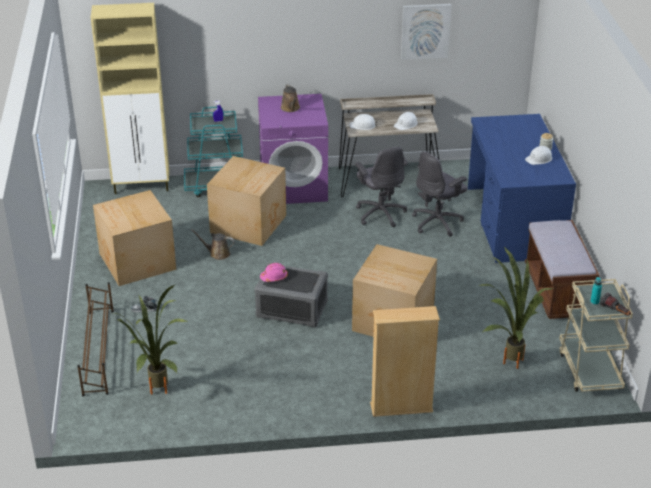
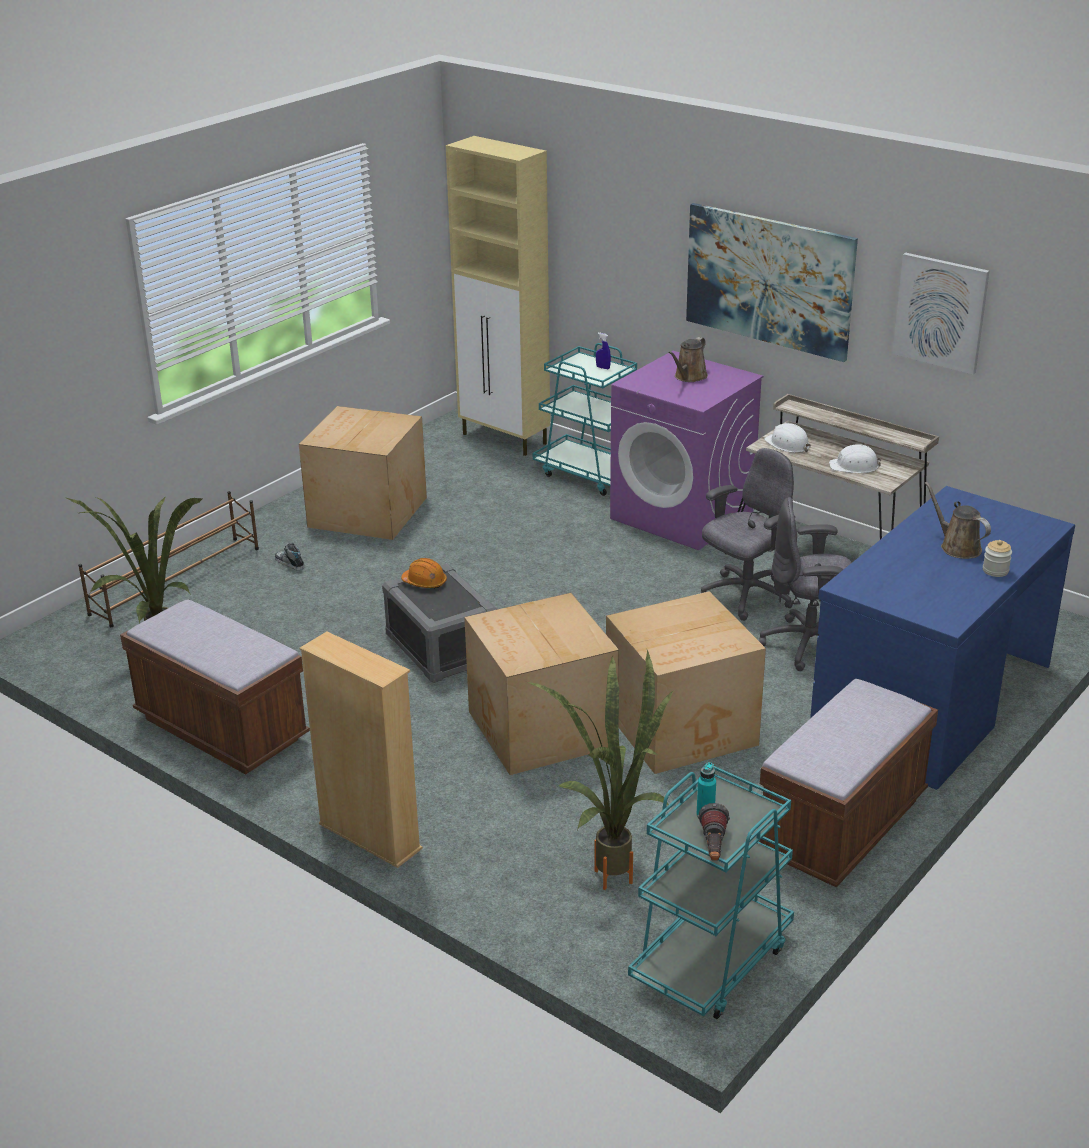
camera: 45 degrees right, 5 degrees down
(217, 253) = (464, 545): brown watering can -> brown watering can (957, 547)
(249, 223) = (557, 531): cardboard box -> cardboard box (683, 728)
(257, 406) = (221, 729): none -> brown bench
(274, 277) = (424, 582): pink hard hat -> orange hard hat
(319, 40) = (769, 280): none -> picture
(380, 213) = (745, 596): grey office chair -> grey office chair turned 150 degrees counterclockwise
(539, 159) = (956, 580): white hard hat -> none
(589, 370) = (711, 961): beige cart -> turquoise cart

